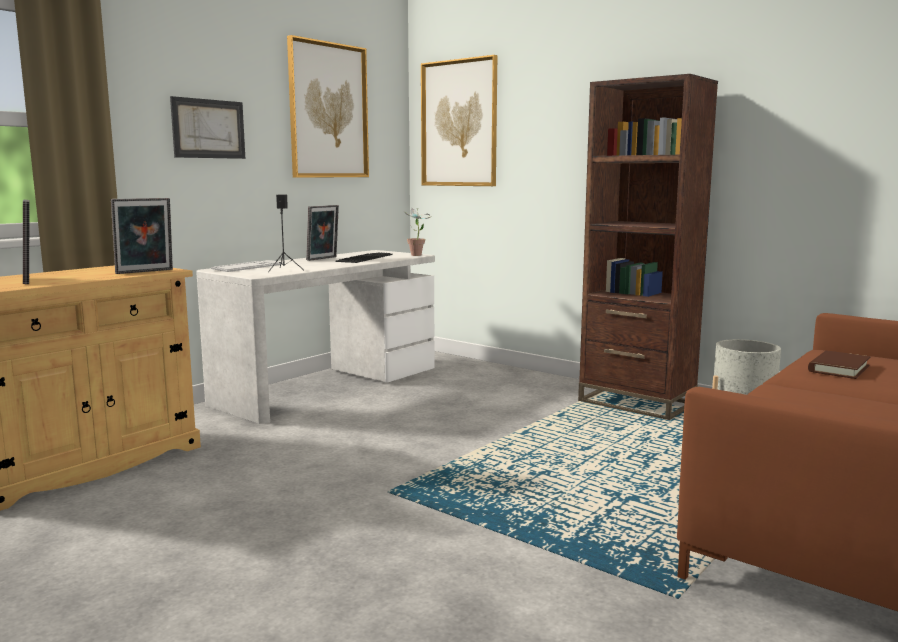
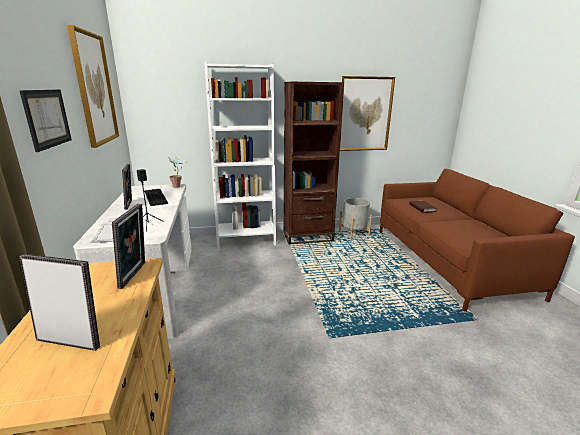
camera: 50 degrees left, 10 degrees up
(459, 123) = (168, 95): picture -> picture (365, 114)
(526, 380) = (246, 240): none -> white bookcase

